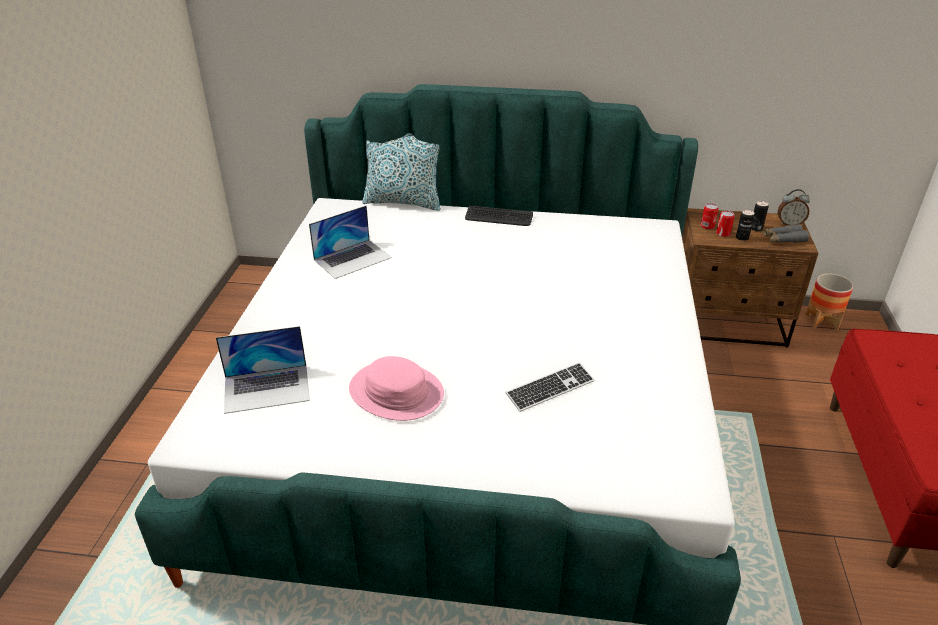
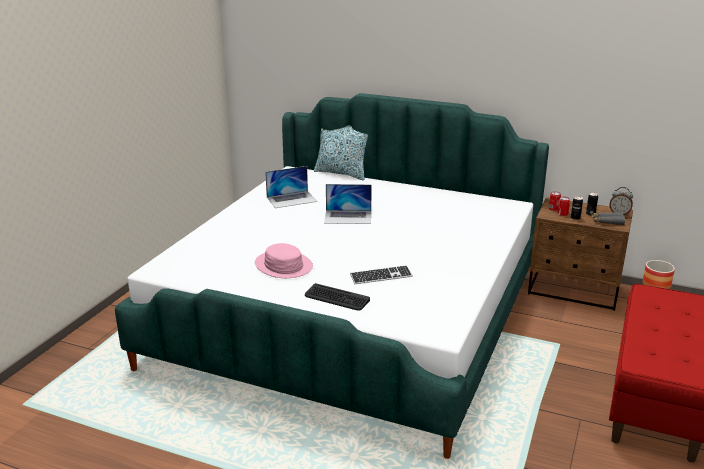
camera: 15 degrees right, 10 degrees down
(267, 388) = (207, 254): laptop -> laptop (348, 217)
(498, 217) = (402, 188): keyboard -> keyboard (336, 298)

